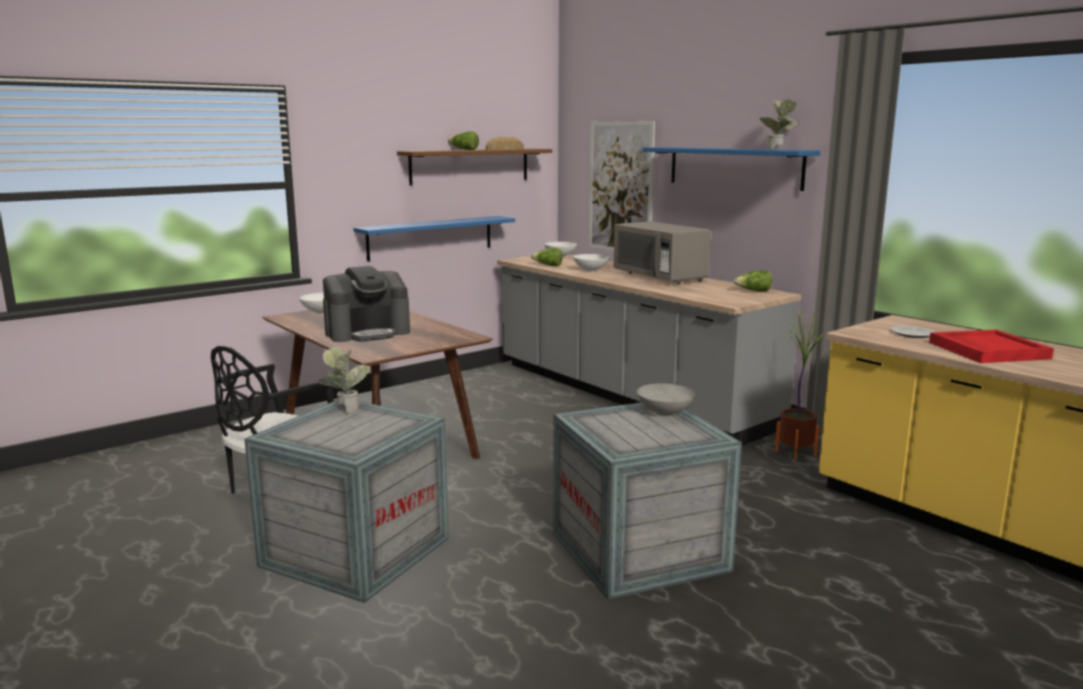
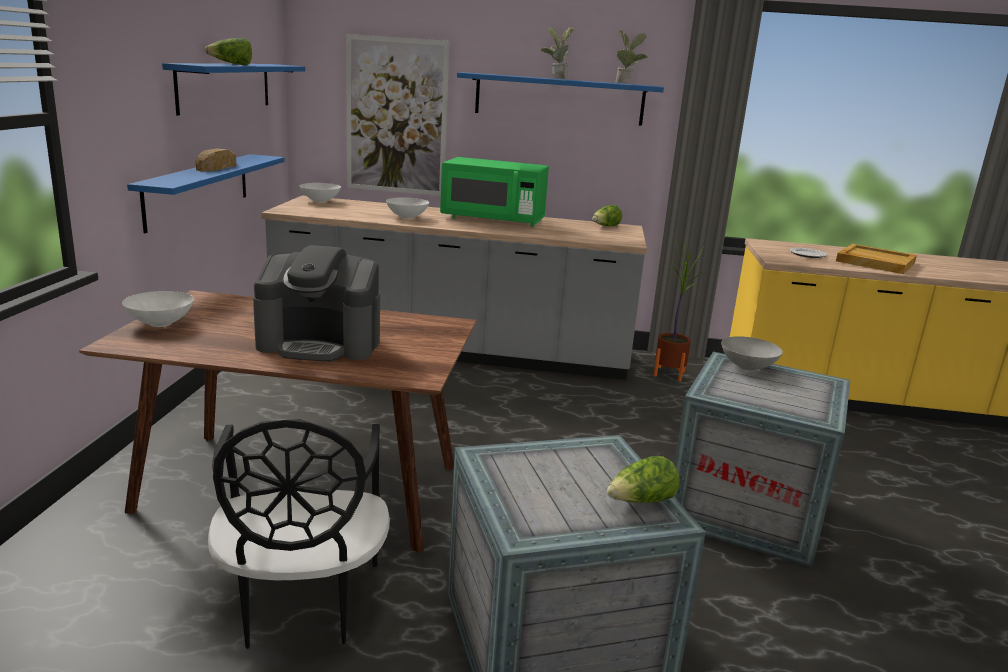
camera: 45 degrees left, 5 degrees up
(345, 409) = (504, 462): potted plant -> potted plant (555, 78)
(368, 332) = (320, 343): coffee machine -> coffee machine turned 75 degrees clockwise
(470, 166) = (225, 86): brown shelf -> blue shelf
(505, 149) = (263, 64): bread -> bread (217, 167)
(548, 265) = (346, 215): lettuce -> lettuce (641, 501)
(659, 277) = (493, 219): grey microwave -> green microwave
(987, 350) = (874, 262): red tray -> beige tray

